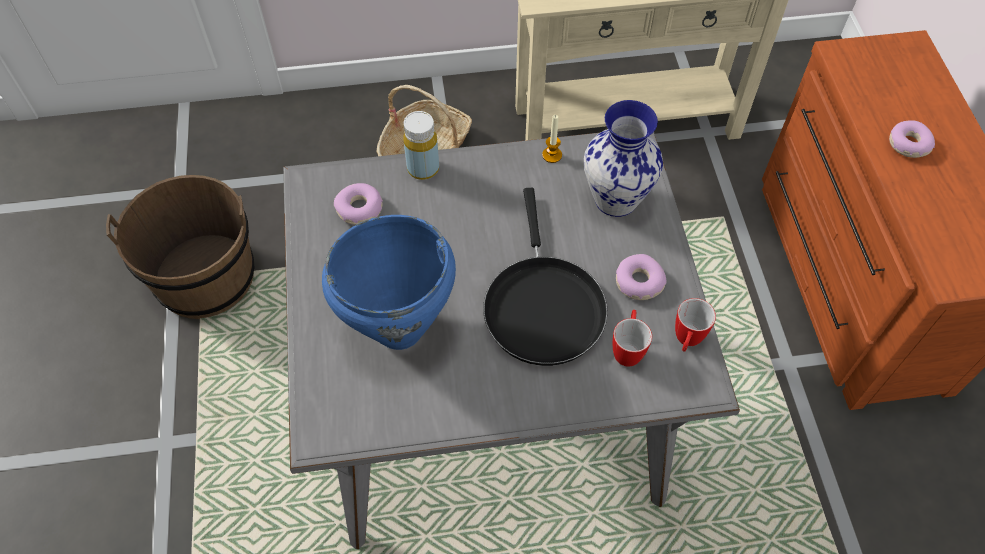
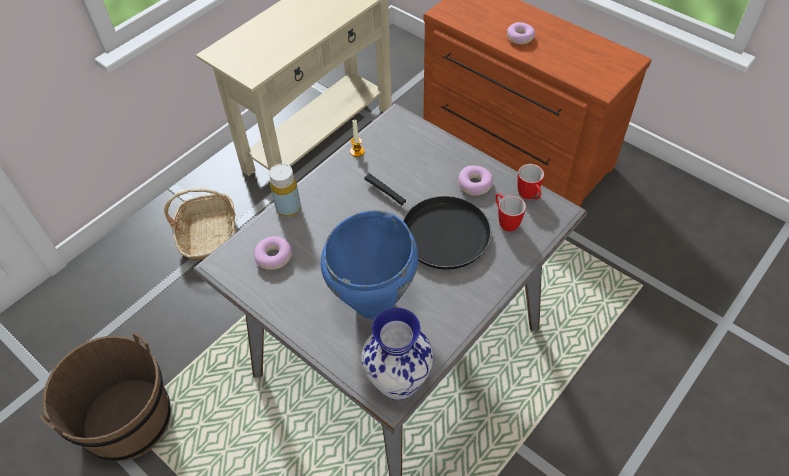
camera: 40 degrees left, 5 degrees down
(614, 199) = (416, 152): vase -> vase (397, 382)

